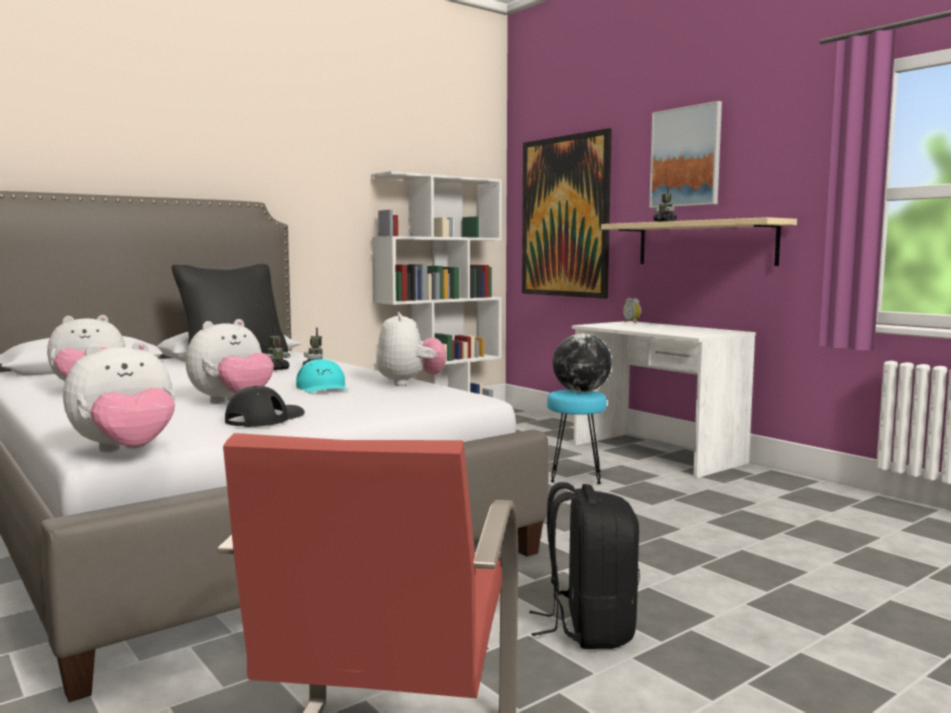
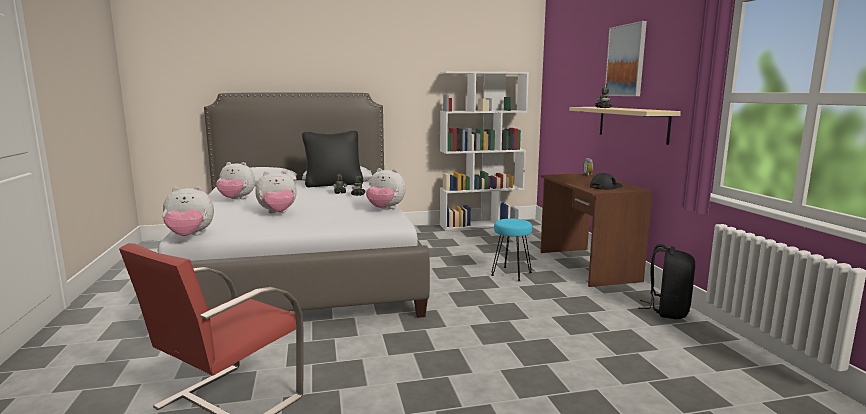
camera: 25 degrees right, 5 degrees up
(265, 418) = (272, 225): black cap -> black cap (606, 187)
(323, 388) = (336, 208): turquoise cap -> none
(410, 383) = (385, 209): plush toy -> plush toy turned 90 degrees clockwise
(565, 217) = (566, 98): picture -> none
(581, 391) = (517, 221): globe -> none
(589, 628) = (396, 362): black backpack -> black backpack (667, 311)
(656, 454) = (586, 266): white desk -> brown desk

